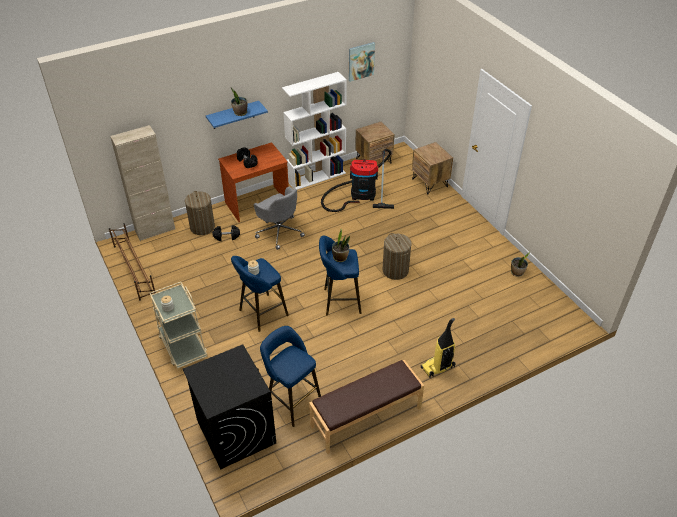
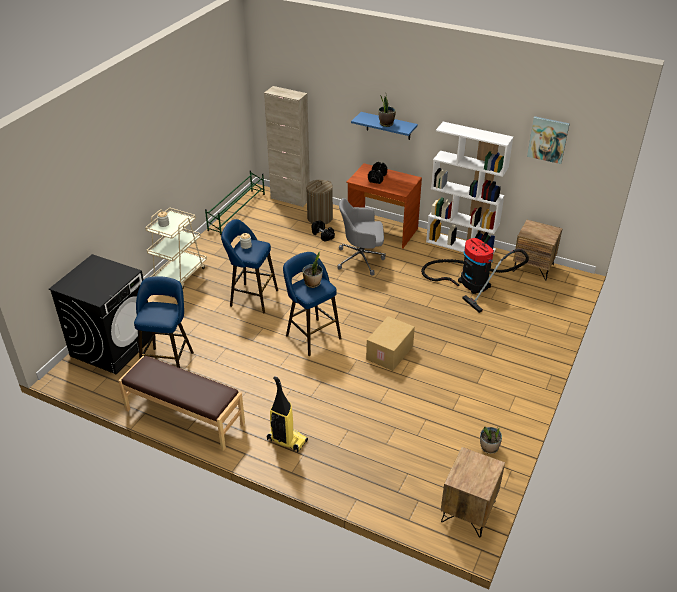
camera: 55 degrees right, 5 degrees down
(134, 269) = (237, 212): brown shoe rack -> green shoe rack
(279, 231) = (361, 259): grey office chair -> grey office chair turned 75 degrees clockwise
(395, 270) = (390, 353): laundry basket -> cardboard box
(430, 183) = (551, 320): brown nightstand -> brown nightstand (468, 512)

